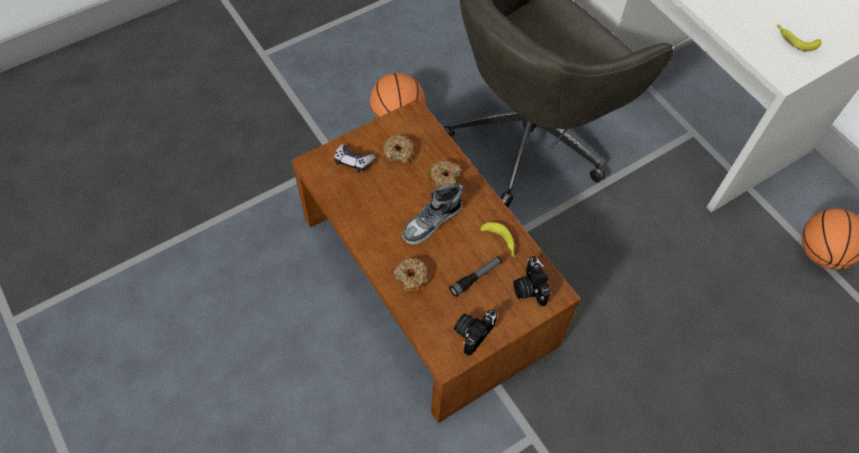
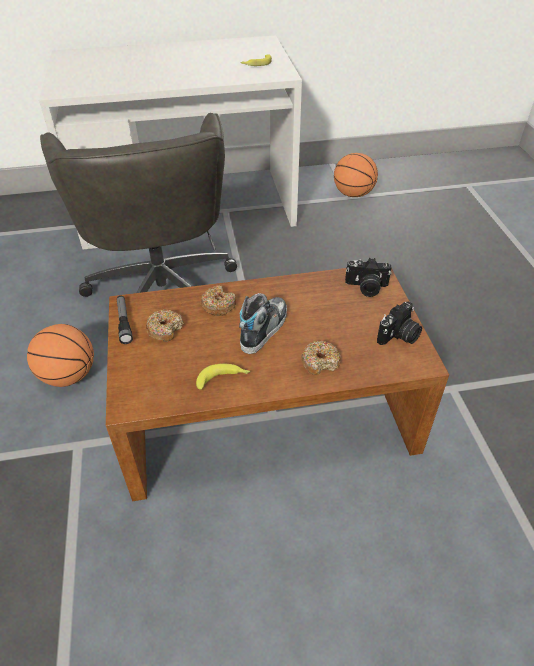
camera: 65 degrees left, 15 degrees down
(353, 161) = (149, 368): game controller -> none
(432, 222) = (263, 328): shoe -> shoe turned 135 degrees counterclockwise
(472, 332) = (399, 336): camera -> camera turned 105 degrees counterclockwise
(476, 278) = (341, 317): flashlight -> flashlight (124, 322)
(500, 242) = (310, 290): banana -> banana (223, 379)

